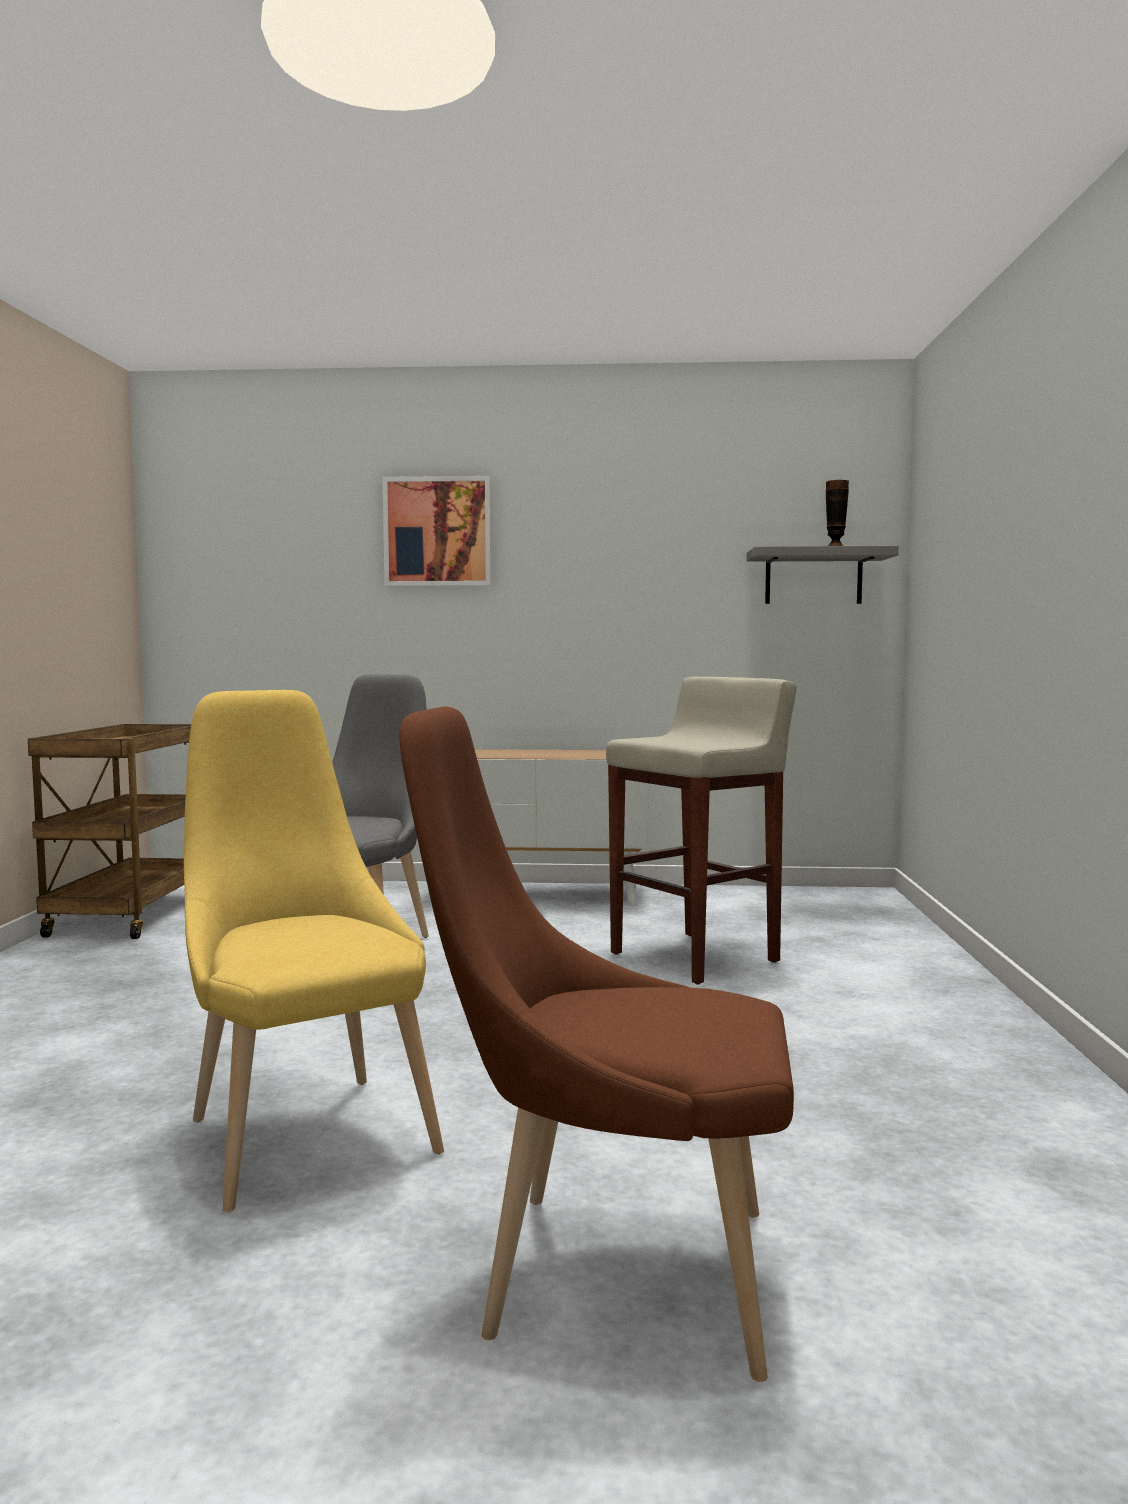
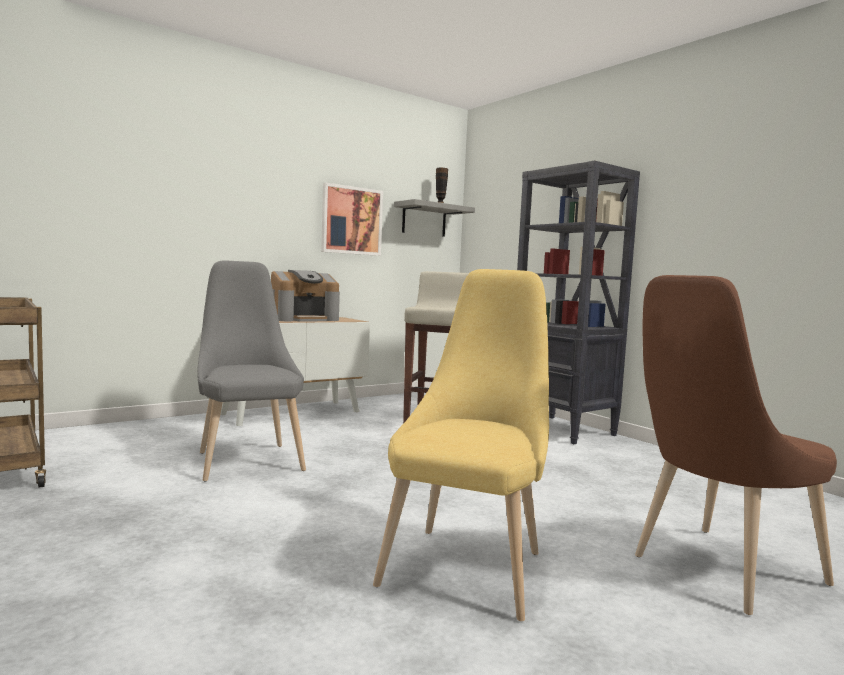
camera: 40 degrees left, 0 degrees up
(303, 1130) = (468, 564): yellow chair -> yellow chair turned 90 degrees clockwise
(437, 532) = (210, 161): picture -> picture (351, 220)
(556, 753) = (303, 319): none -> coffee machine
(931, 990) = (562, 430): none -> black bookcase

